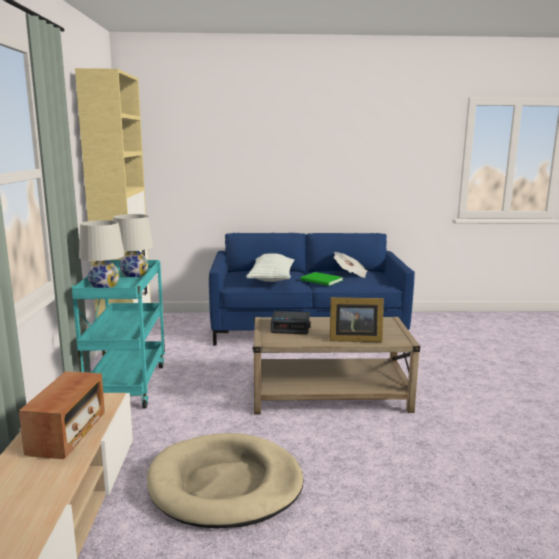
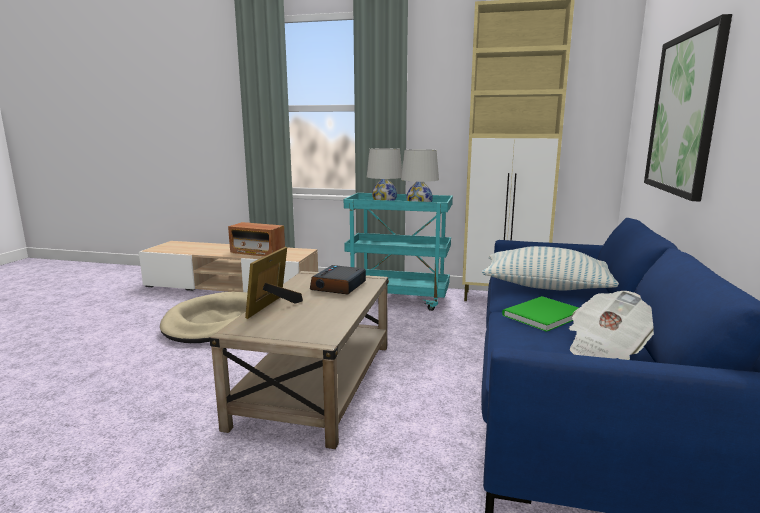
camera: 105 degrees right, 0 degrees up
(239, 170) = (684, 114): none -> picture

